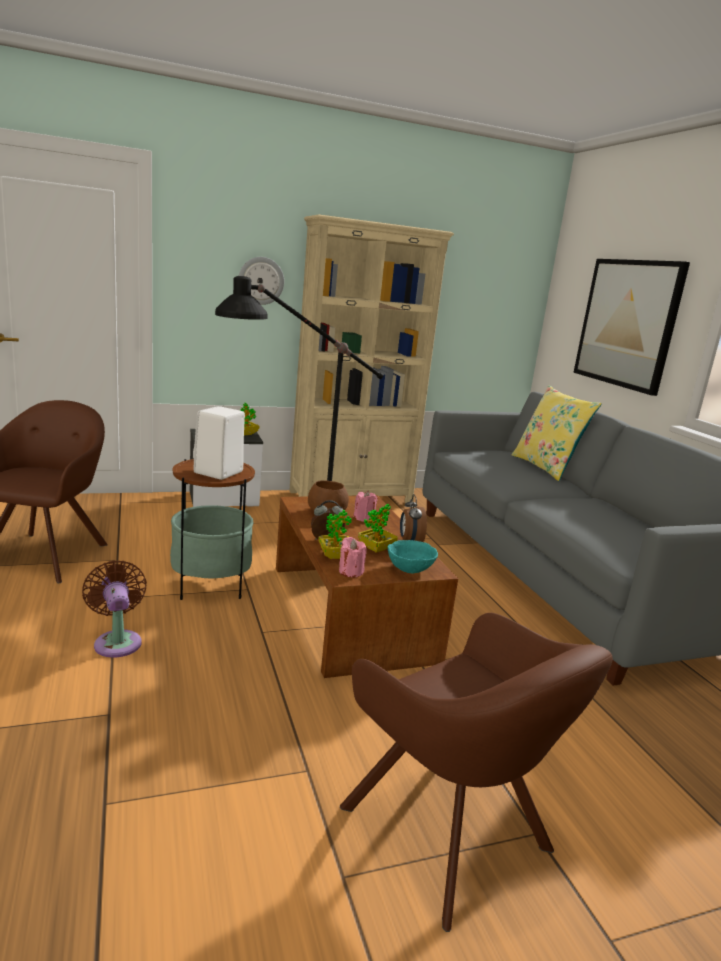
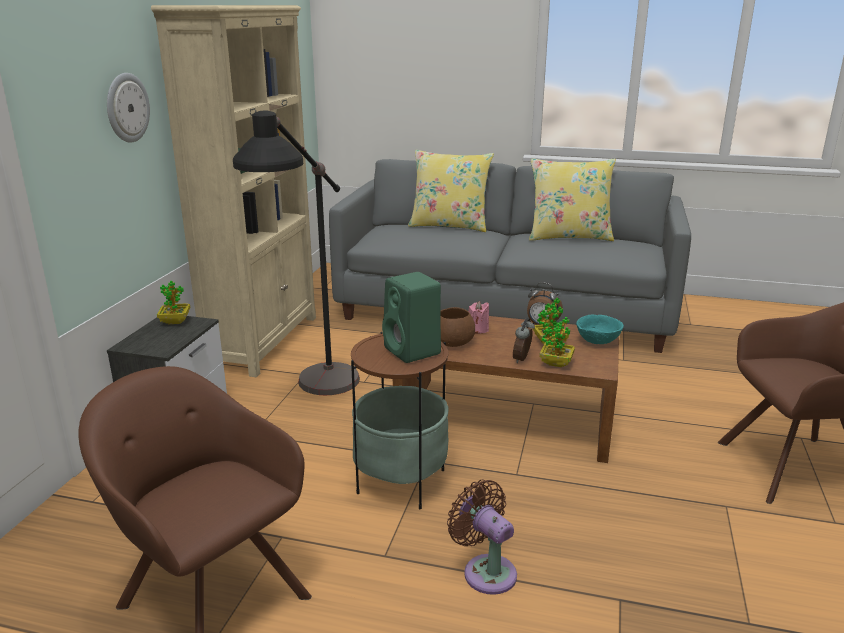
camera: 55 degrees left, 5 degrees up
(117, 641) = (486, 571): brown fan -> brown fan turned 45 degrees clockwise
(218, 473) = (413, 351): white speaker -> green speaker
(350, 571) = (592, 365): pink candle -> none
(623, 514) = (569, 237): none -> yellow pillow
(627, 323) = (441, 75): picture -> none

